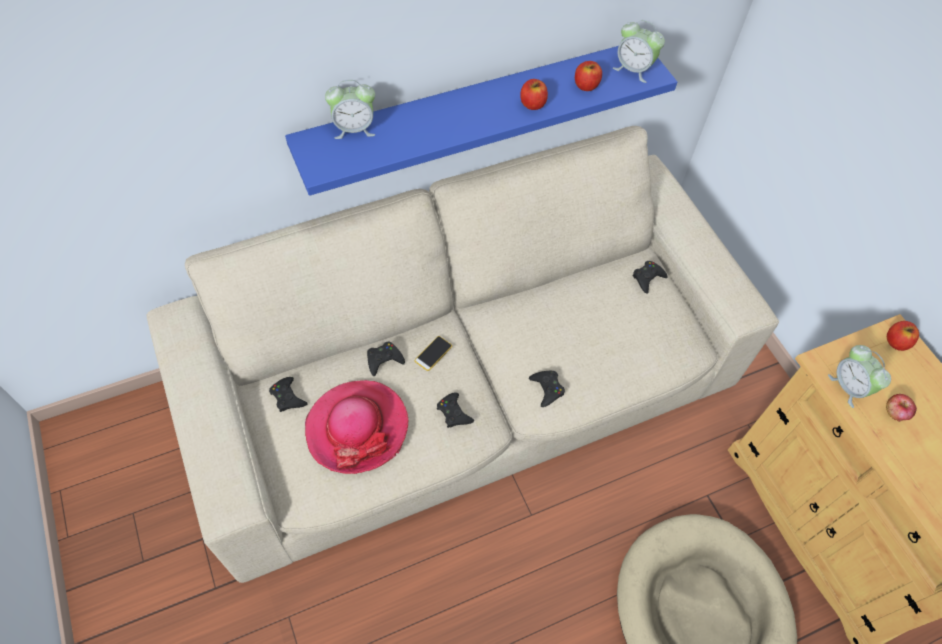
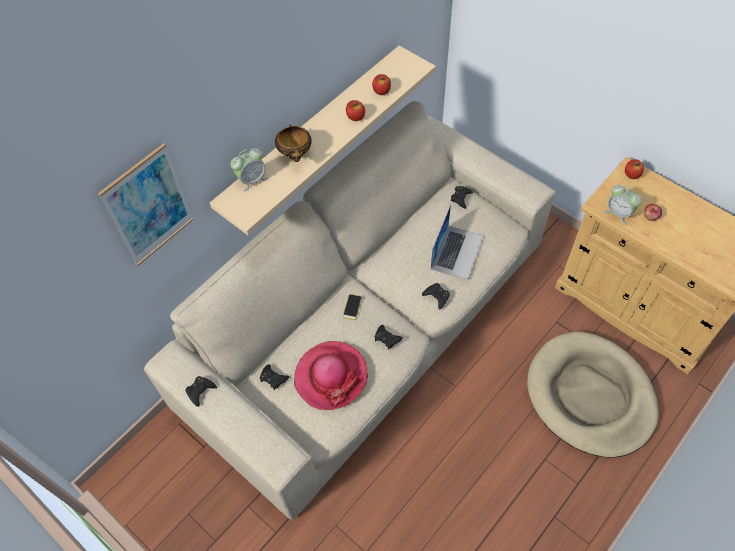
camera: 20 degrees left, 0 degrees up
(181, 98) = (149, 206): none -> picture
(384, 360) = (322, 325): black game controller -> black game controller (200, 391)
(427, 121) = (296, 155): none -> bowl
(473, 109) = (312, 134): blue shelf -> beige shelf
(605, 344) = (457, 252): none -> laptop
(633, 69) = (404, 68): alarm clock -> none

